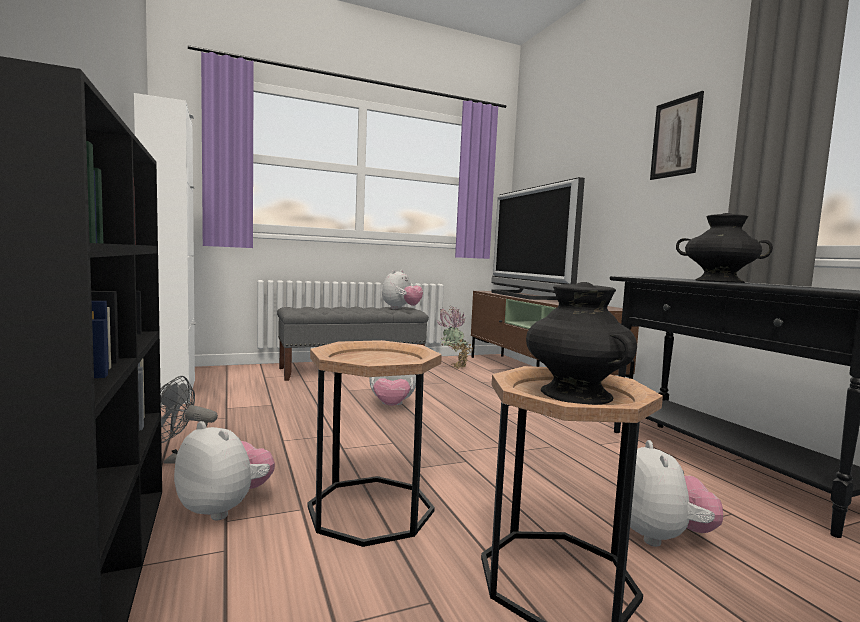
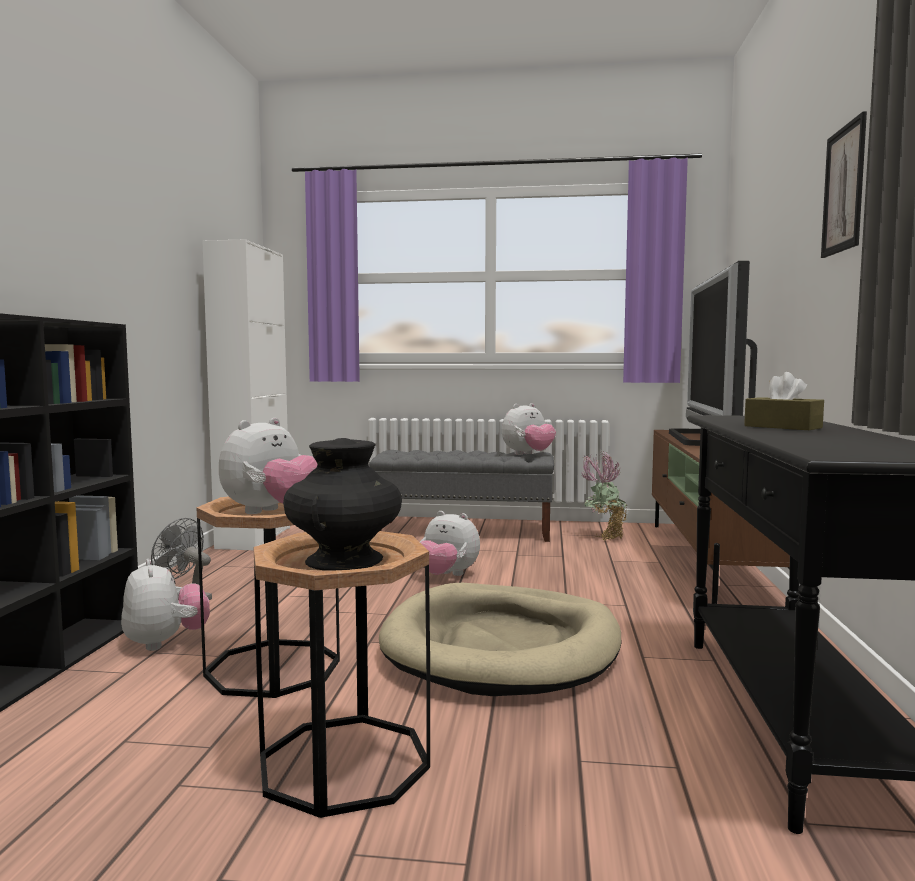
camera: 30 degrees right, 0 degrees up
(512, 453) = (502, 646): none -> beige dog bed
(661, 537) = (526, 763): plush toy -> plush toy (270, 512)
(718, 281) = (782, 427): black vase -> brown tissue box

